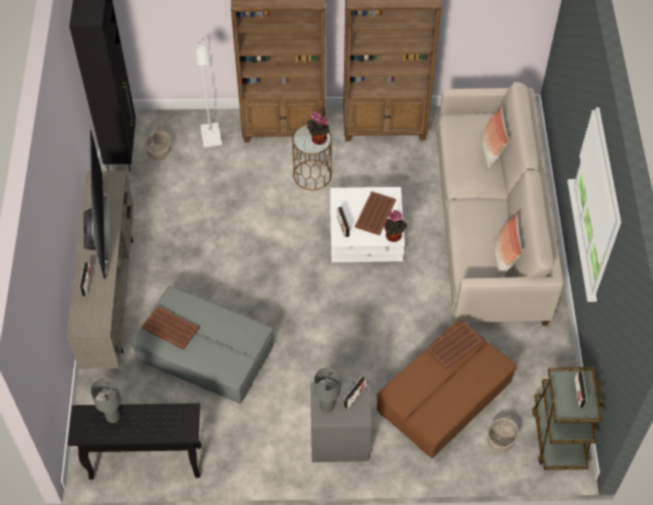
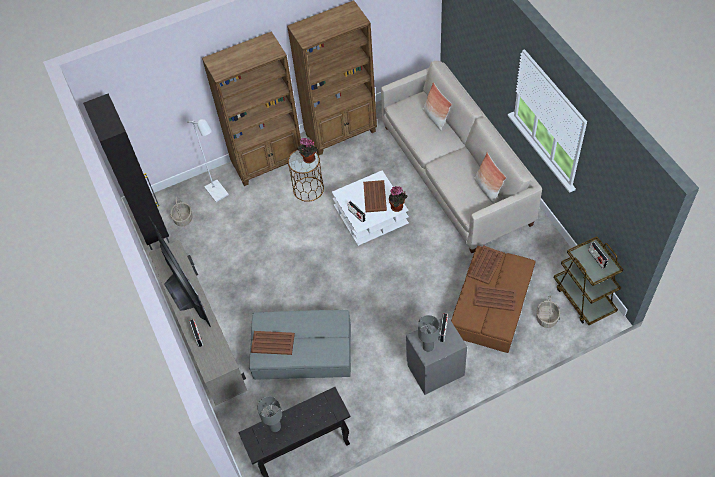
camera: 20 degrees left, 0 degrees up
(443, 387) = (494, 298): none -> brown tray

